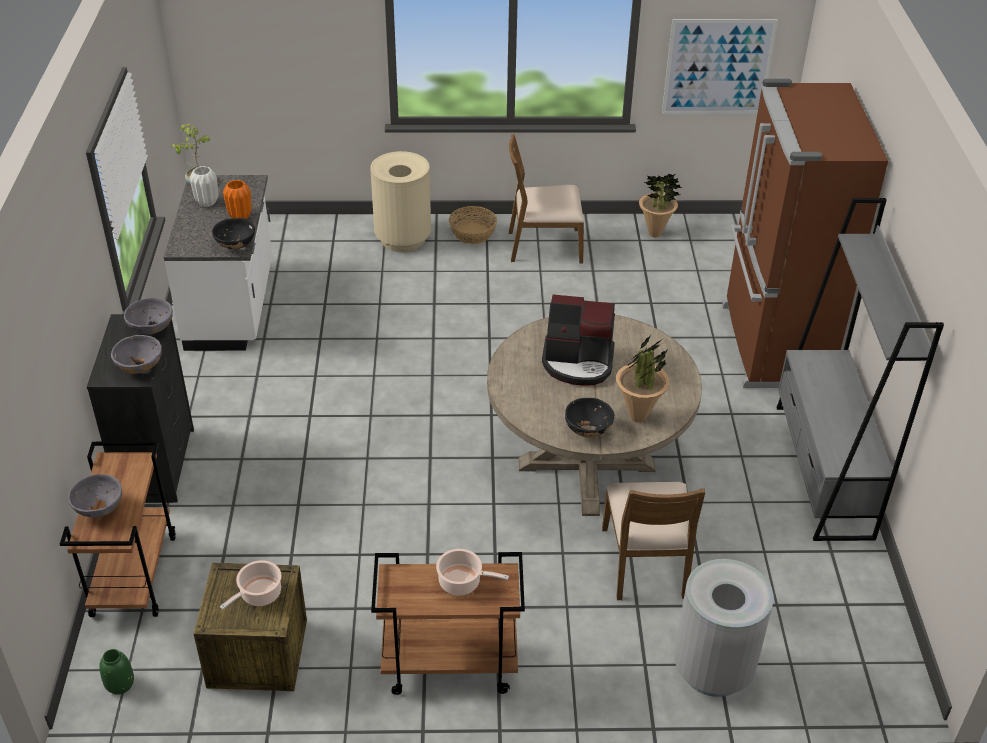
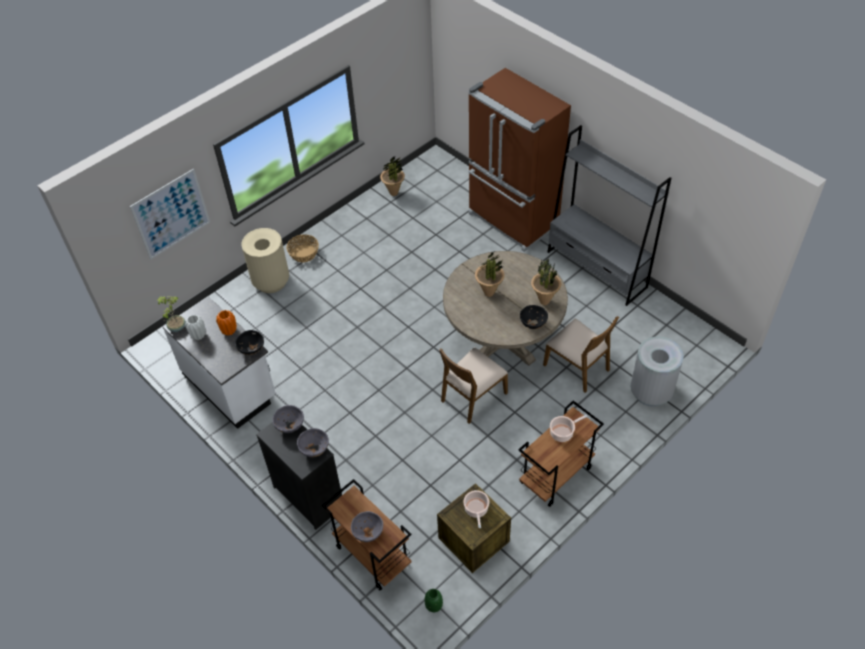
camera: 40 degrees left, 10 degrees up
(544, 246) = (349, 236): brown chair -> brown chair (473, 396)
(578, 362) = (489, 293): coffee machine -> potted plant
(718, 67) = (394, 84): picture -> picture (171, 214)

